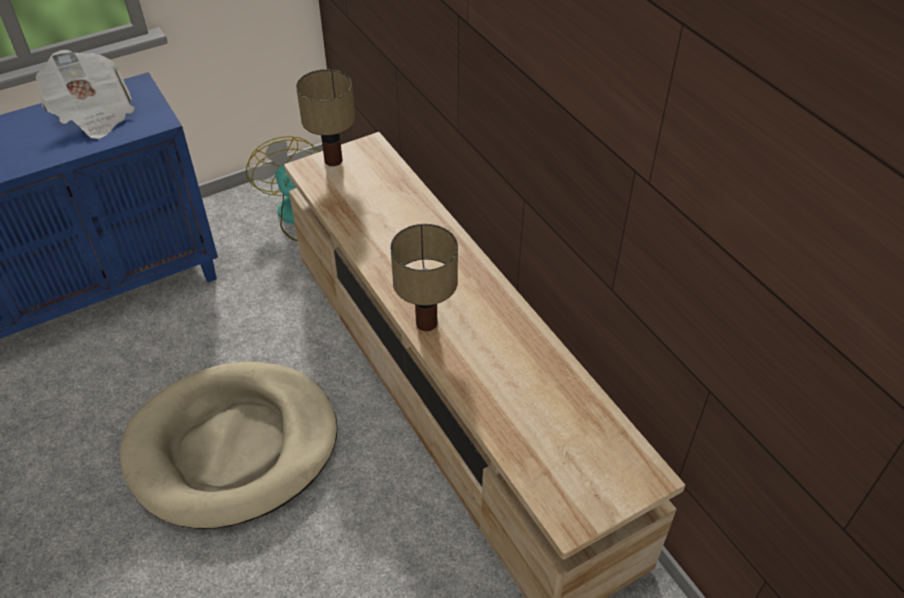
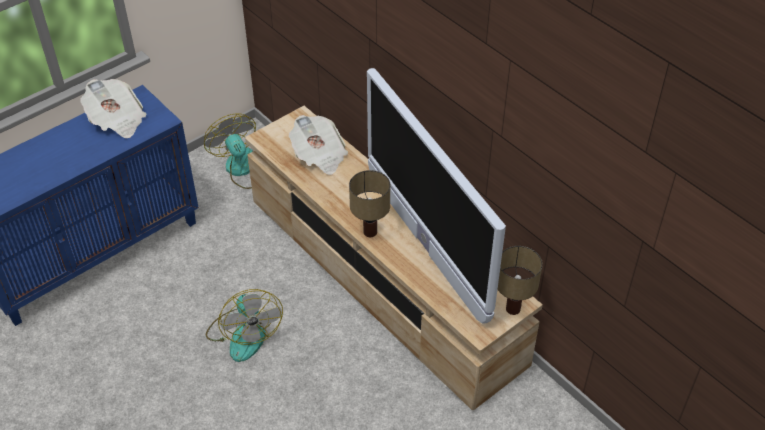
camera: 10 degrees left, 0 degrees up
(233, 447) = (244, 333): beige dog bed -> fan
(333, 160) = (278, 130): table lamp -> table lamp (512, 308)
(381, 201) = (319, 156): none -> newspaper
(509, 356) = (426, 246): none -> television

